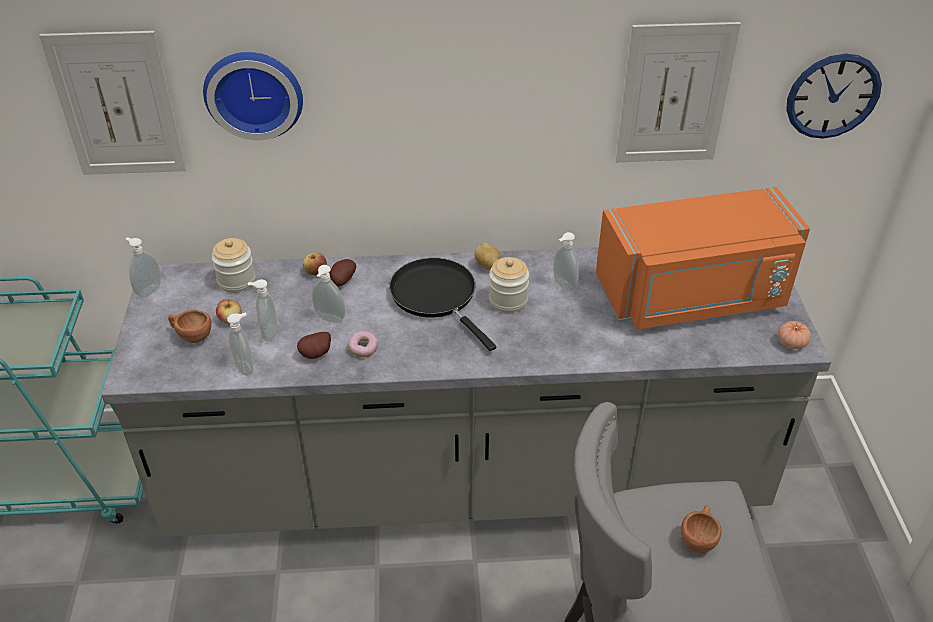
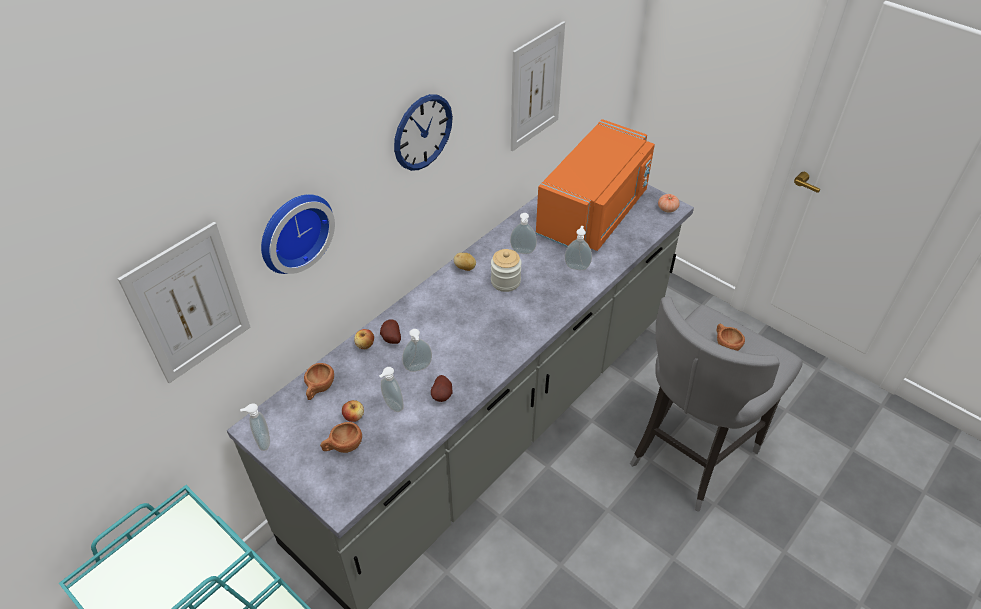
camera: 45 degrees left, 5 degrees up
(236, 281) = (319, 389): jar -> brown cup
(246, 367) = (410, 437): soap dispenser -> soap dispenser (577, 266)
(363, 349) = (465, 371): donut -> none
(437, 297) = (462, 307): black frying pan -> none
(832, 96) = (606, 46): wall clock -> wall clock (422, 132)

